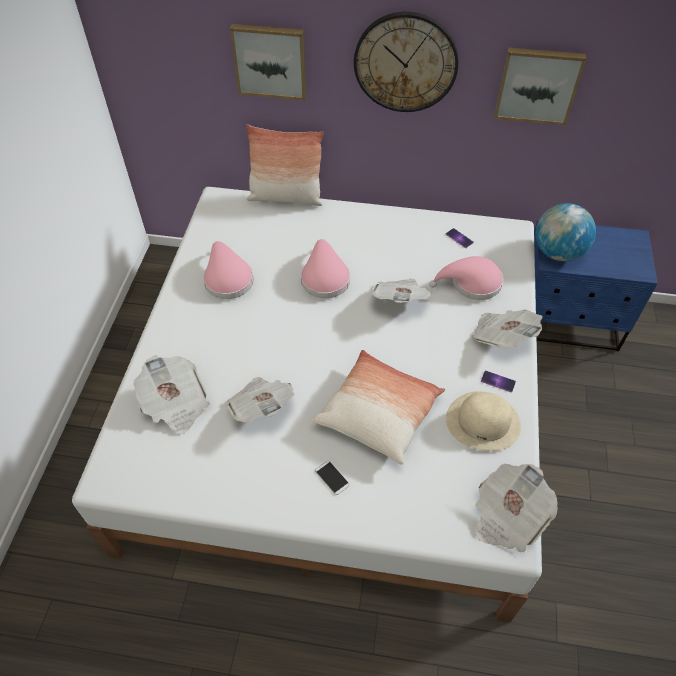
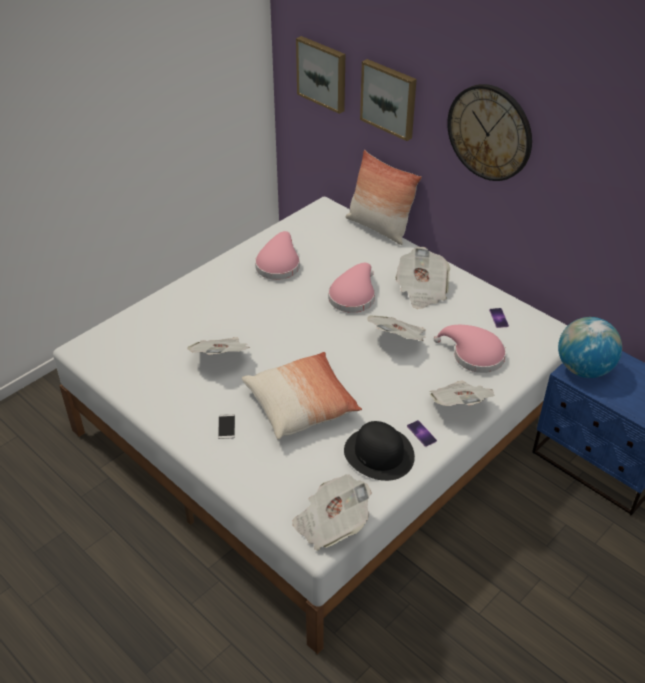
camera: 35 degrees right, 10 degrees down
(175, 404) = (166, 327): newspaper -> newspaper (421, 291)
(483, 421) = (379, 453): beige hat -> black hat
(537, 85) = (598, 189): picture -> picture (322, 73)

